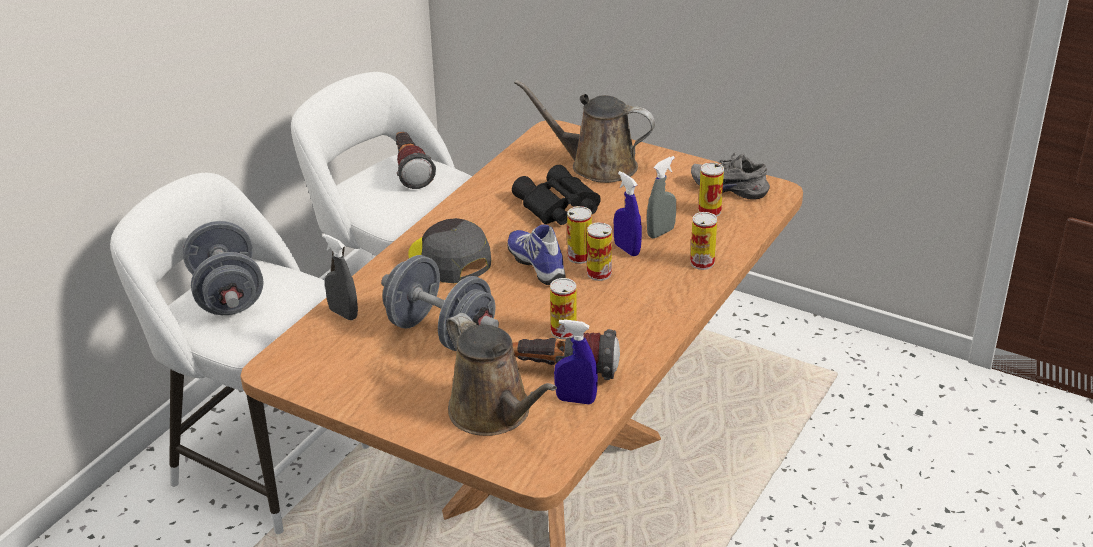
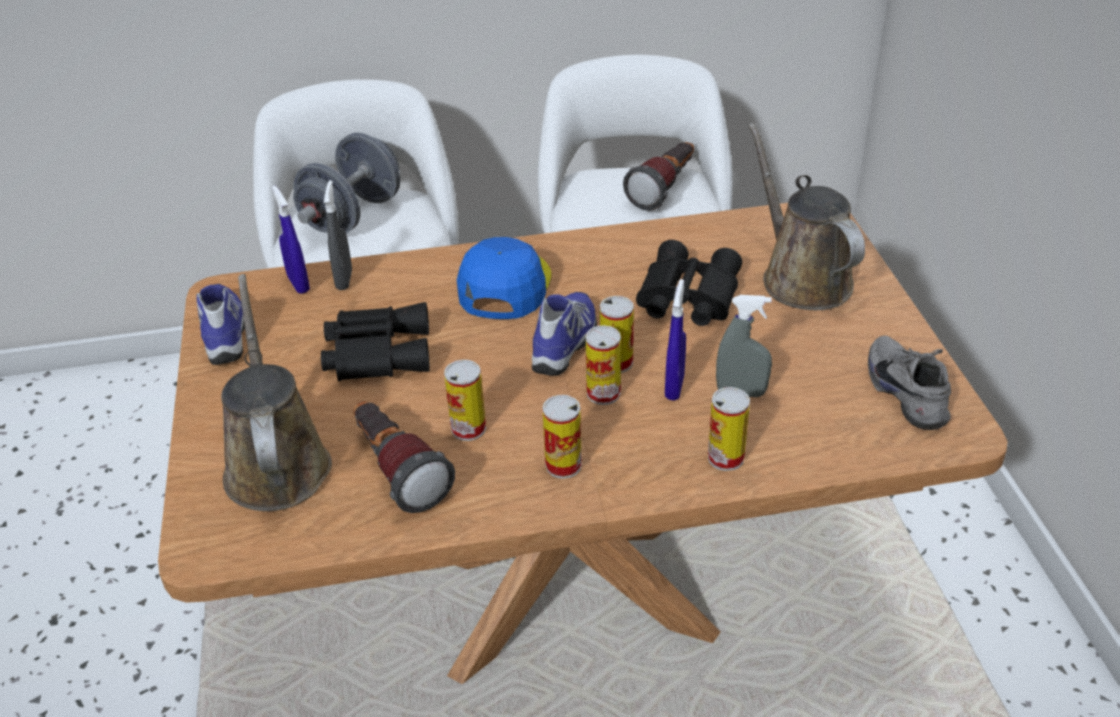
camera: 50 degrees right, 5 degrees up
(326, 384) = (226, 333): none -> shoe
(441, 333) = (376, 351): grey dumbbell -> black binoculars
(449, 259) = (504, 286): grey cap -> blue cap
(494, 413) = (276, 463): brown watering can -> brown watering can turned 150 degrees clockwise
(575, 400) = (354, 508): blue spray bottle -> blue spray bottle (298, 284)
(709, 211) = (837, 405): can -> can (563, 465)

